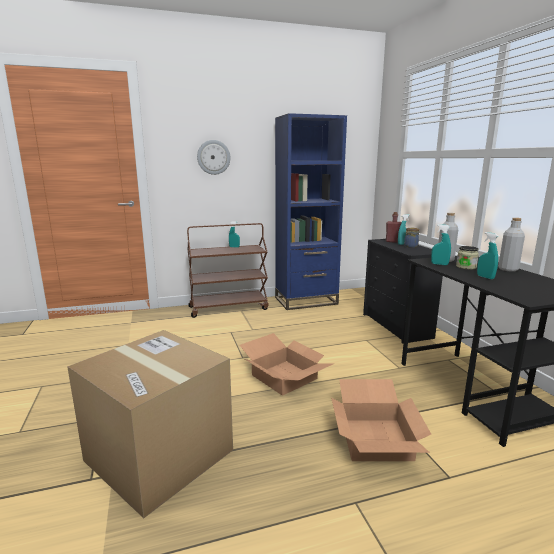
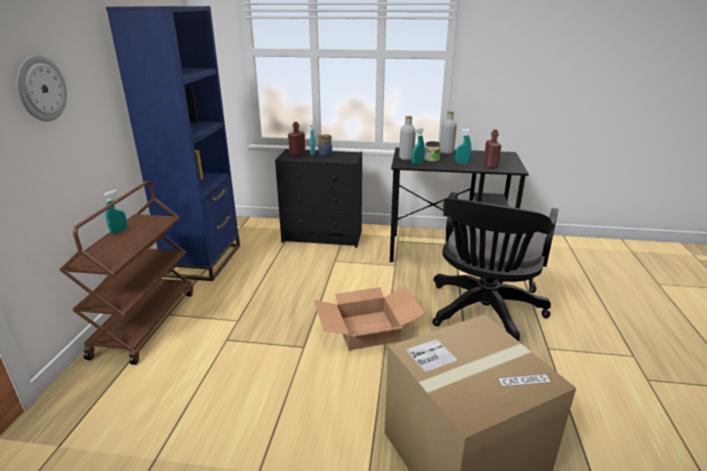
camera: 65 degrees left, 10 degrees up
(374, 438) = (483, 314): cardboard box -> black office chair
(507, 288) = (490, 166): none -> red bottle

